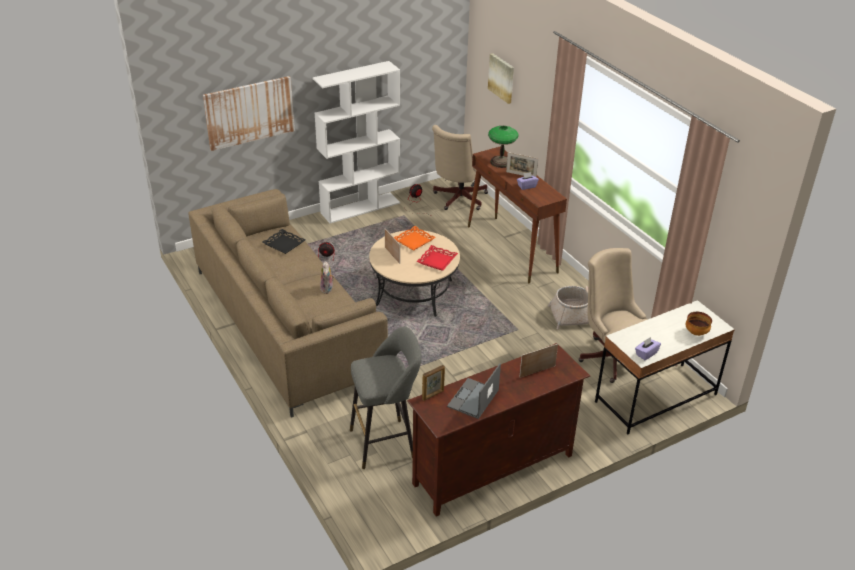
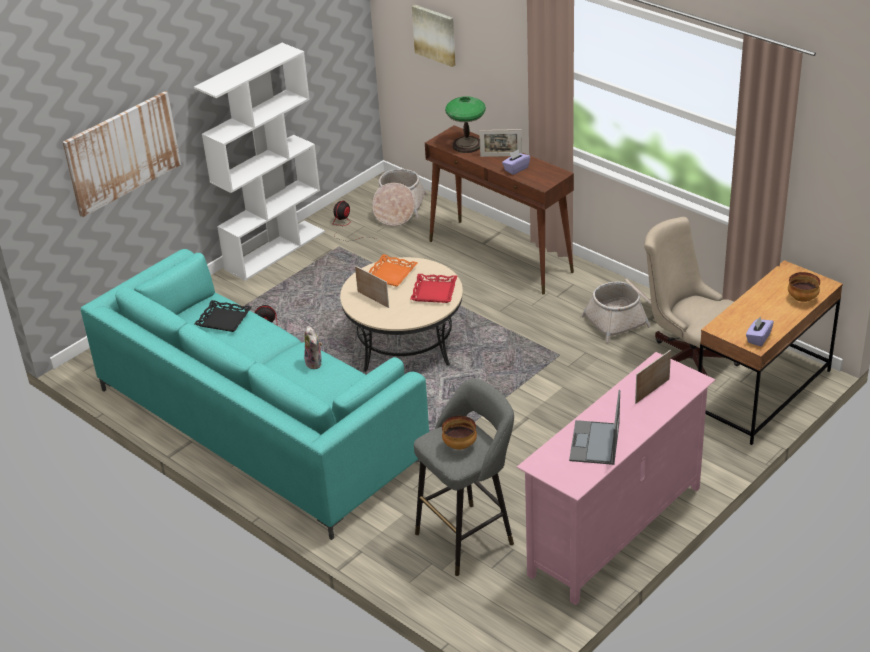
camera: 15 degrees left, 0 degrees up
(286, 323) = (259, 425): brown sofa -> turquoise sofa
(380, 374) = (460, 446): none -> bowl
(433, 395) = (545, 452): picture frame -> none
(458, 199) = (398, 209): beige office chair -> basket
(493, 470) = (616, 531): brown tv stand -> pink tv stand
(655, 398) = (763, 394): white desk -> brown desk

